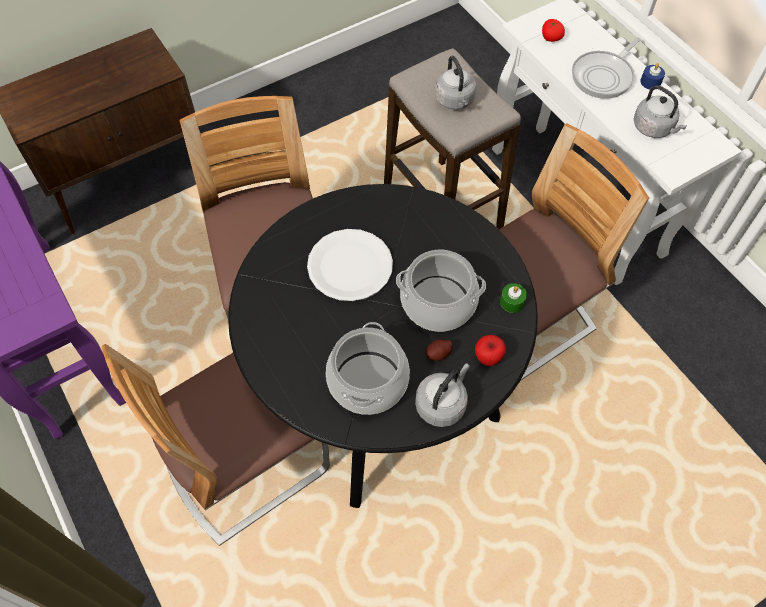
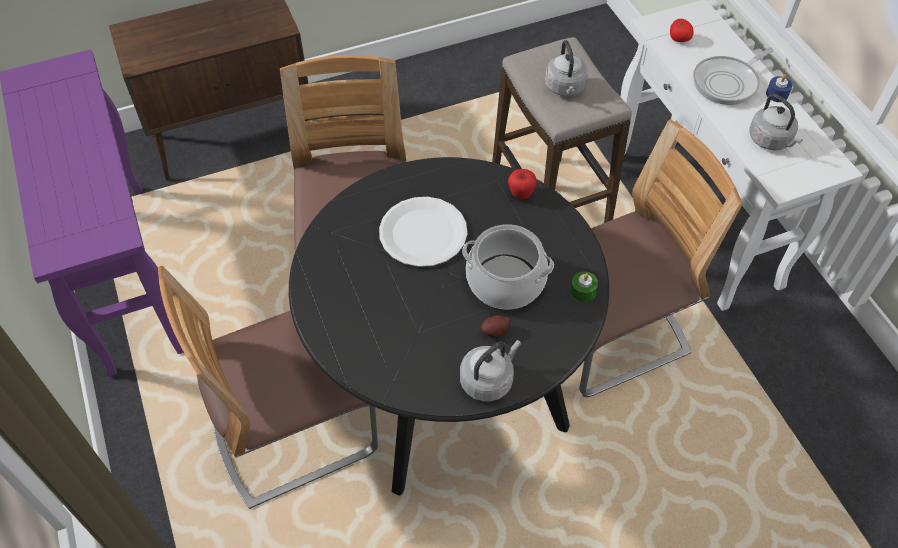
camera: 10 degrees right, 5 degrees down
(367, 381) = (416, 347): cooking pot -> none
(488, 358) = (545, 343): apple -> apple (521, 194)

